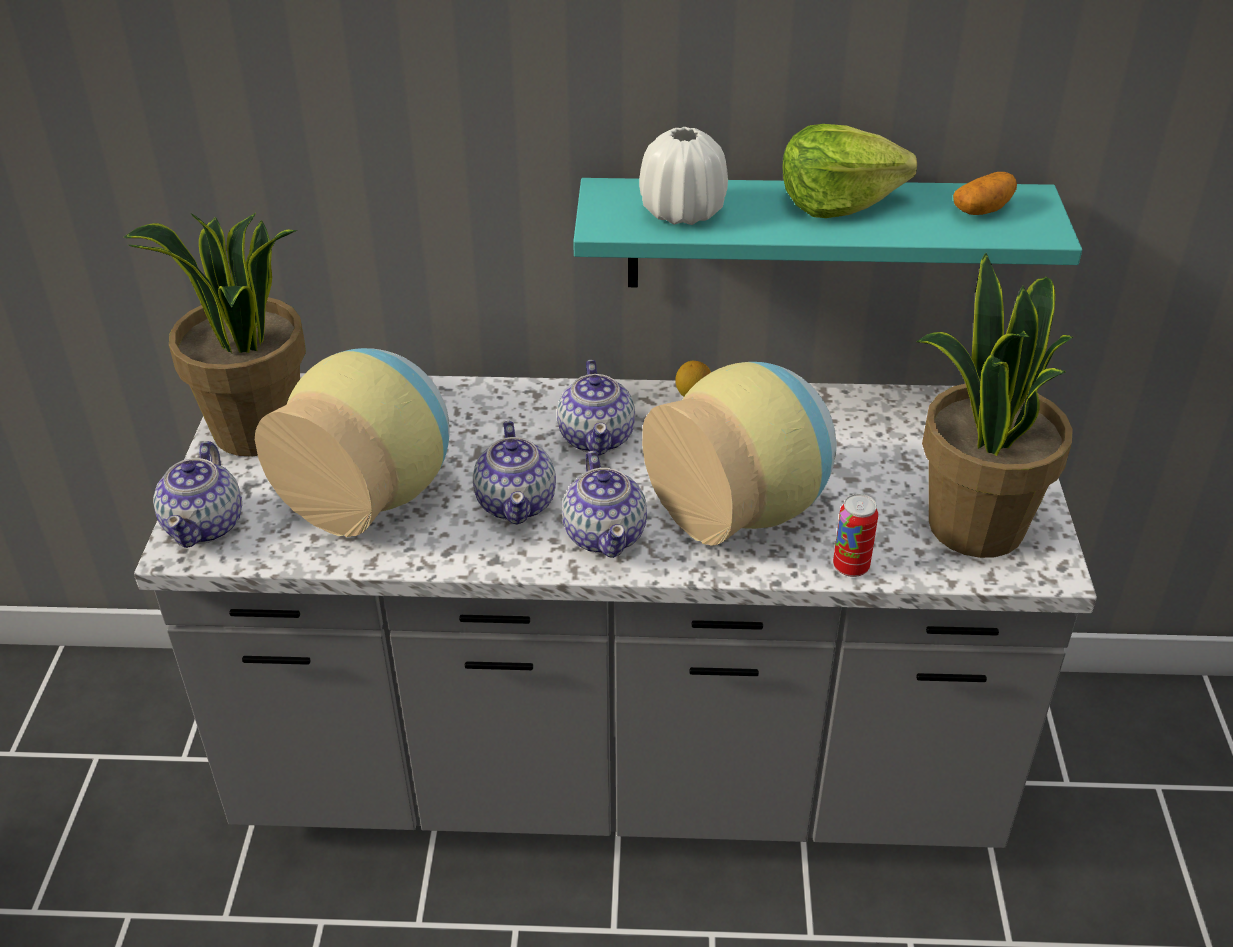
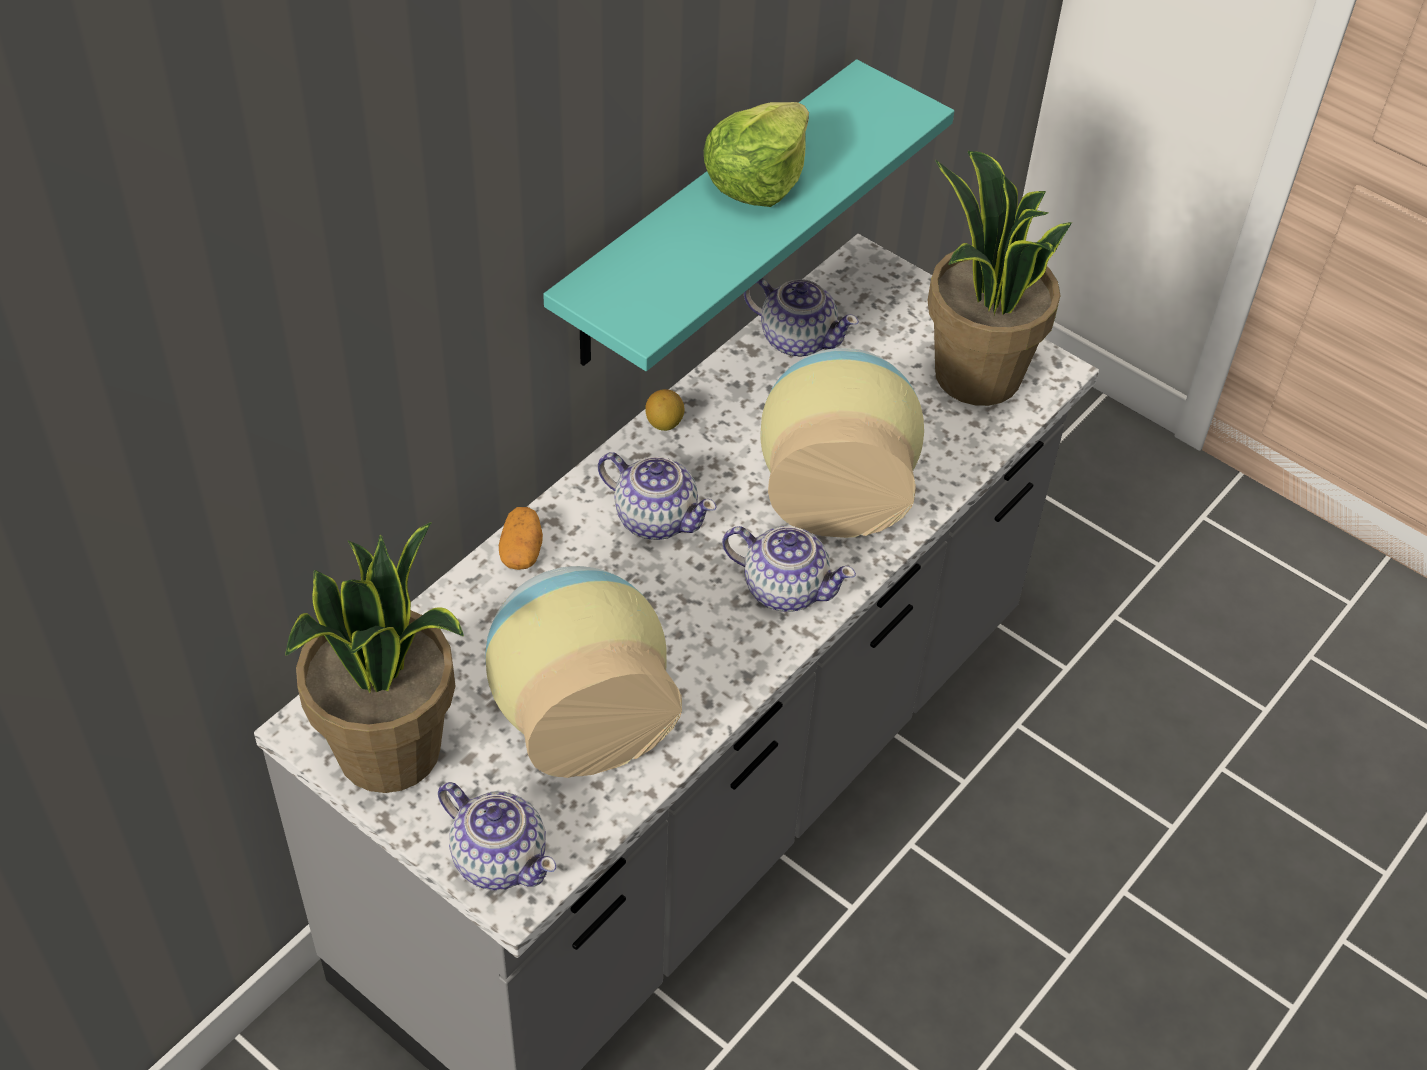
camera: 55 degrees left, 10 degrees up
(517, 502) = (689, 620): teapot -> teapot (797, 338)
(682, 212) = (673, 270): white vase -> none
(851, 567) = (956, 471): can -> none
(982, 210) = (852, 117): potato -> potato (522, 550)

